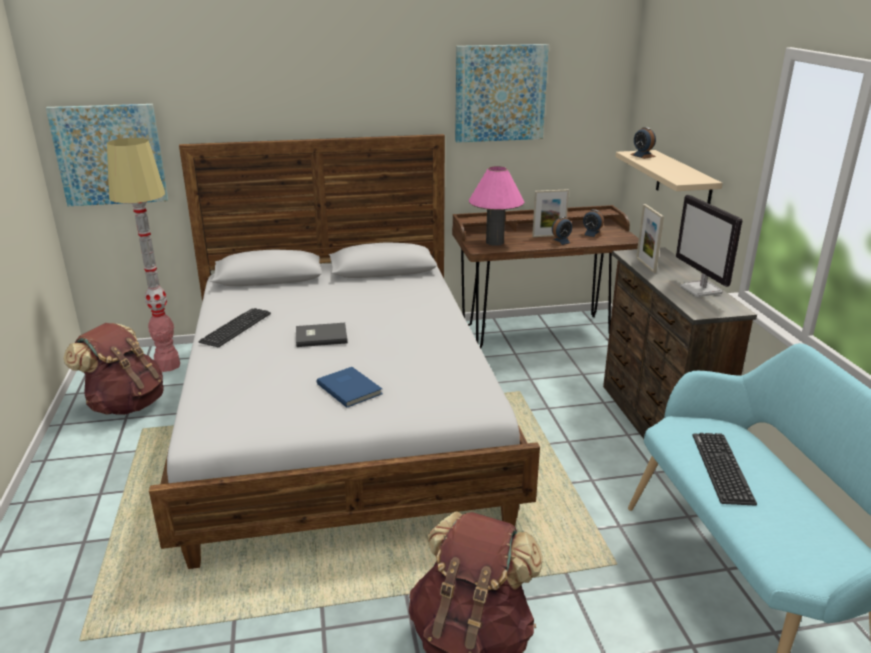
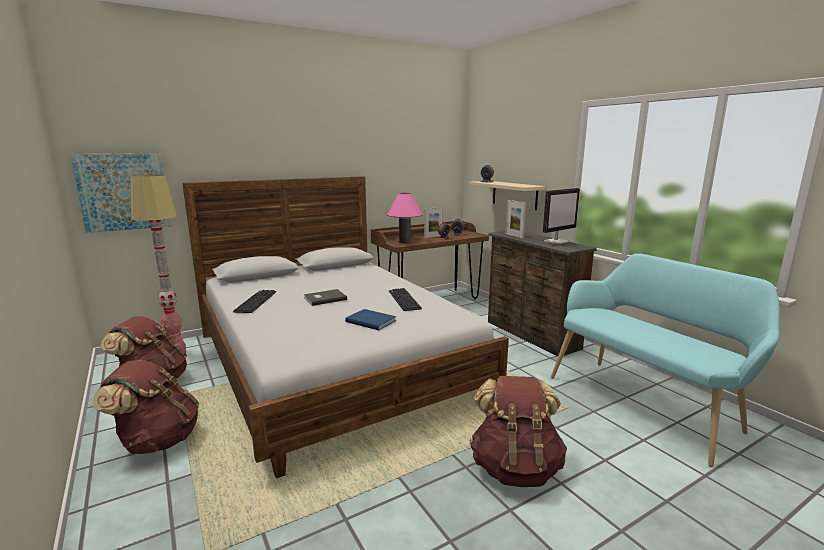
camera: 20 degrees left, 10 degrees down
(96, 487) = (157, 441): none -> brown backpack
(500, 93) = (394, 151): picture -> none
(701, 290) = (556, 242): monitor -> monitor turned 90 degrees counterclockwise
(722, 468) = (625, 326): keyboard -> keyboard (404, 300)

